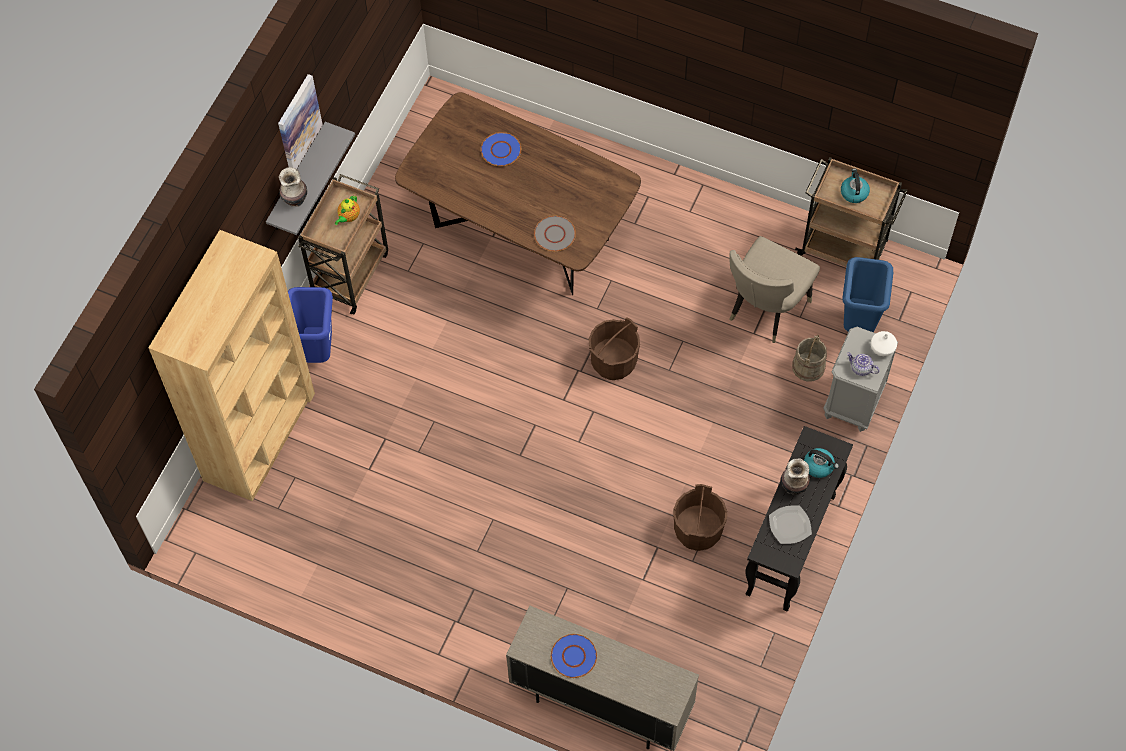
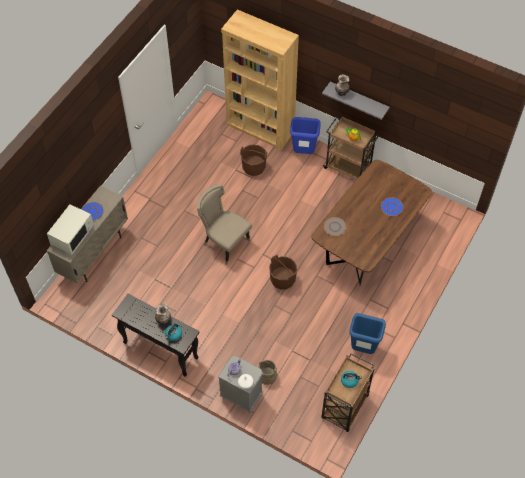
camera: 95 degrees right, 5 degrees down
(298, 123) = (372, 79): picture -> none
(637, 682) = (72, 236): none -> white microwave
(697, 530) = (177, 307): brown bucket -> brown bucket (254, 167)
(765, 310) = (306, 358): beige chair -> beige chair (224, 242)
(790, 525) = (142, 315): plate -> none
(858, 324) = (292, 407): blue trash can -> blue trash can (363, 348)

